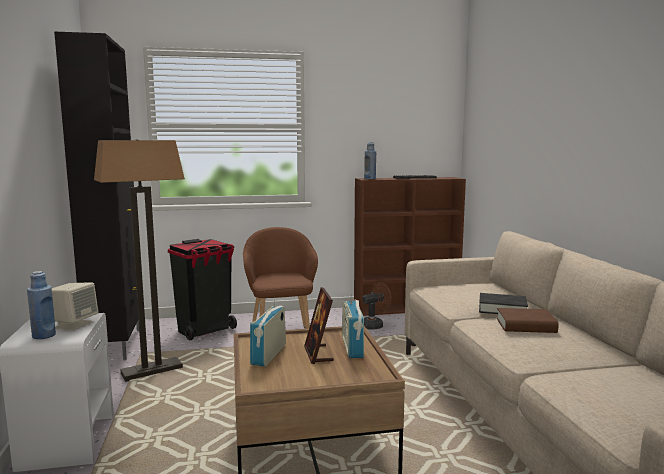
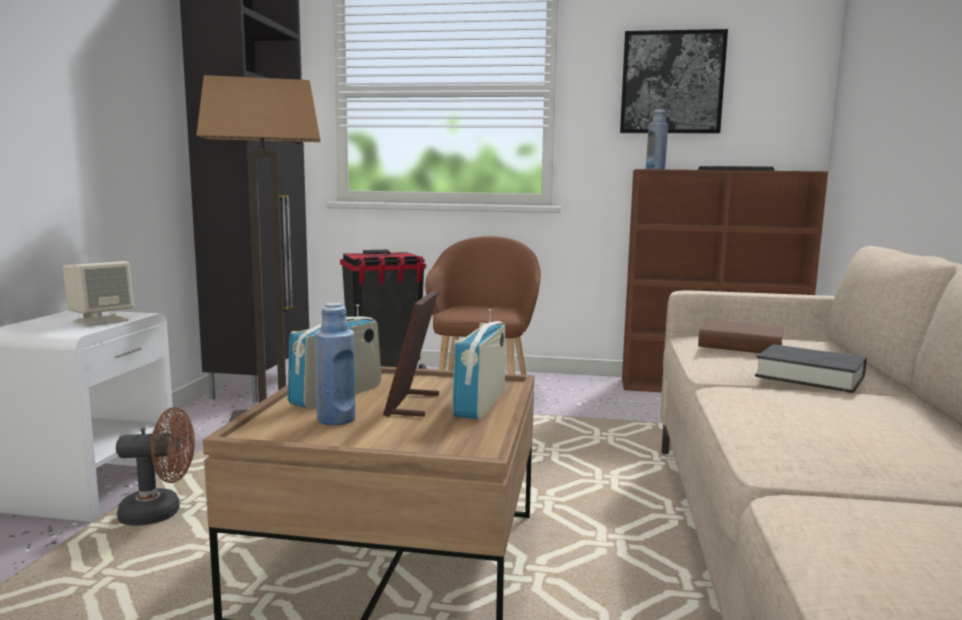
camera: 20 degrees right, 0 degrees up
(44, 335) = (46, 327): blue bottle -> blue bottle (336, 419)
(374, 124) = (671, 83): none -> picture
(375, 325) = (638, 405): brown fan -> brown fan (160, 513)
(525, 326) = (834, 406): brown book -> brown book (740, 345)

